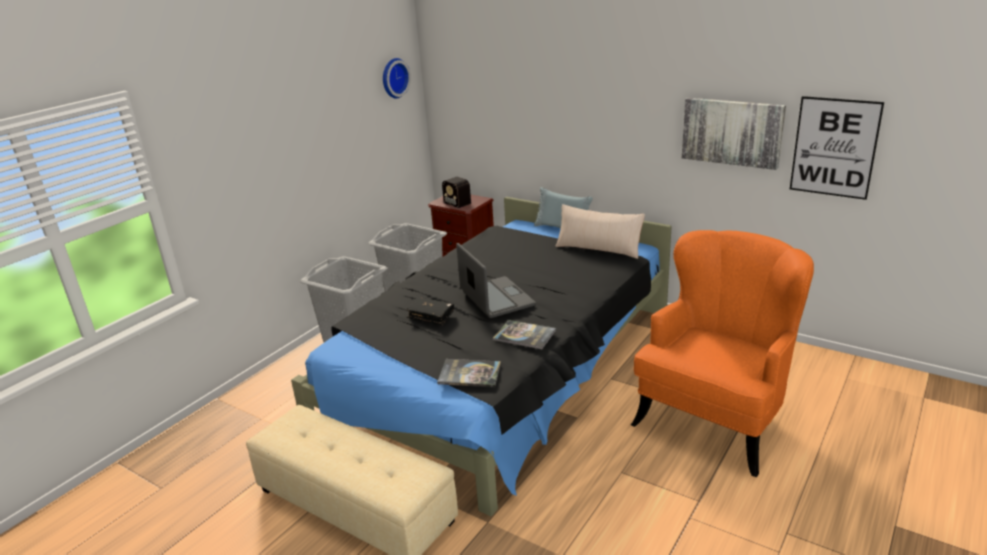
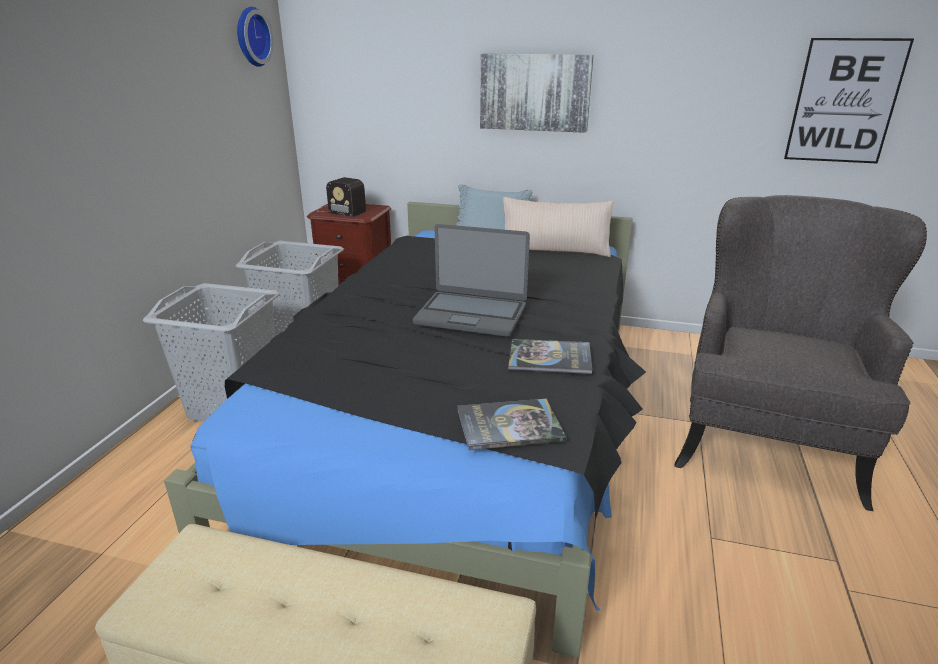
camera: 20 degrees left, 0 degrees up
(431, 315) = (389, 345): black book -> none
(496, 299) = (471, 314): laptop -> laptop turned 150 degrees clockwise
(715, 419) = (765, 443): orange armchair -> grey armchair
(732, 132) = (716, 92): picture -> picture (535, 92)

